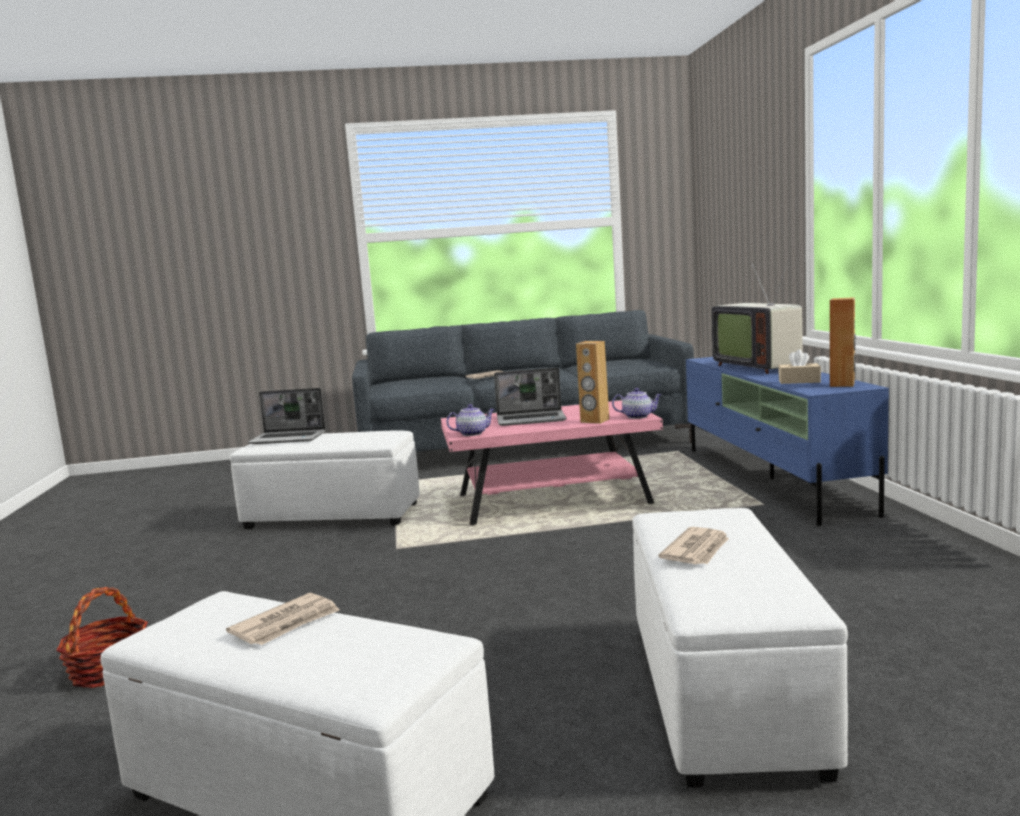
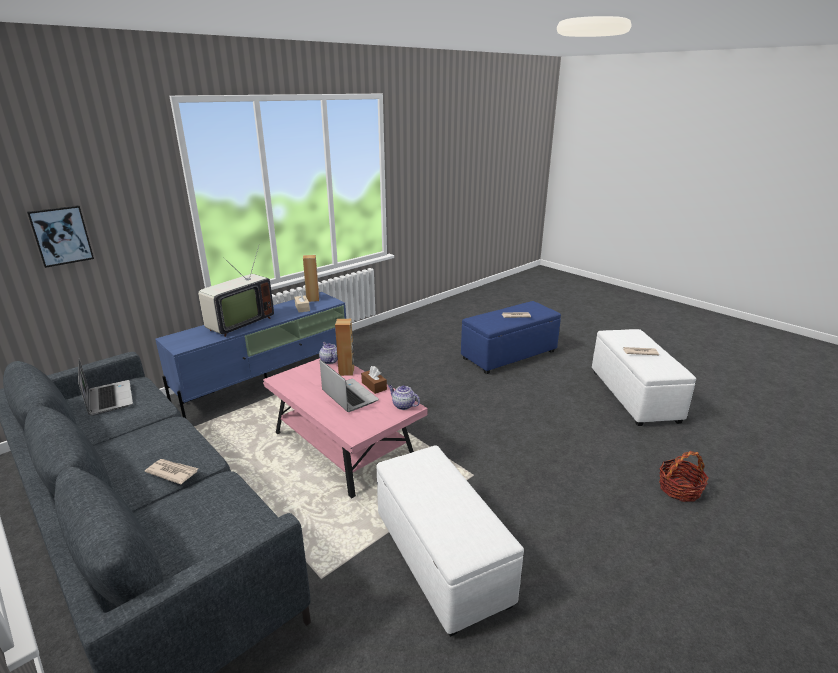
camera: 125 degrees left, 15 degrees up
(289, 438) = (458, 525): laptop -> laptop (109, 398)
(537, 427) = (374, 386): none -> brown tissue box
(722, 690) = (508, 355): white ottoman -> blue ottoman
(738, 221) = (61, 235): none -> picture

